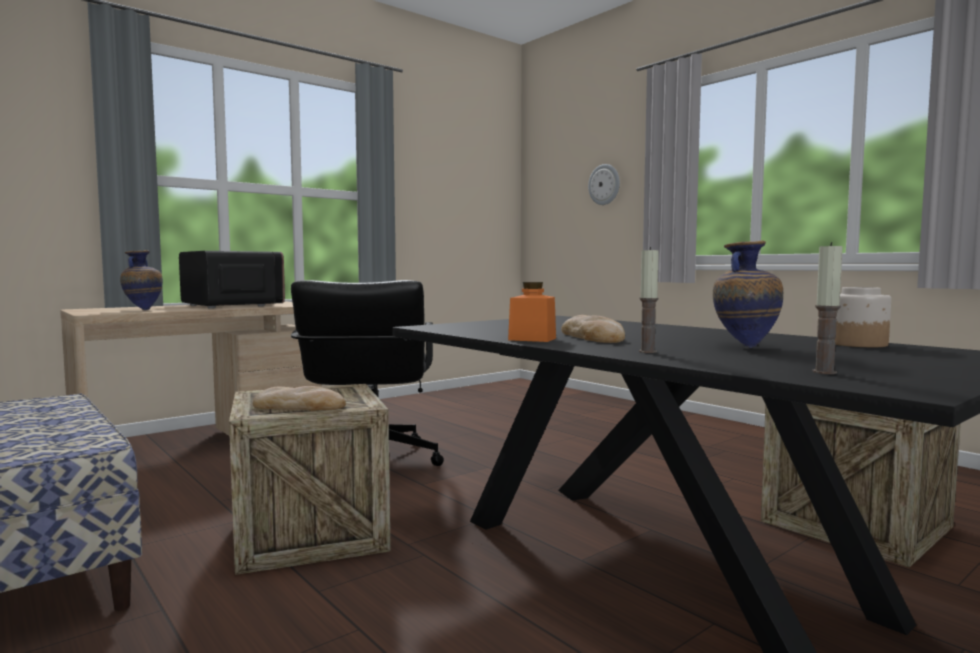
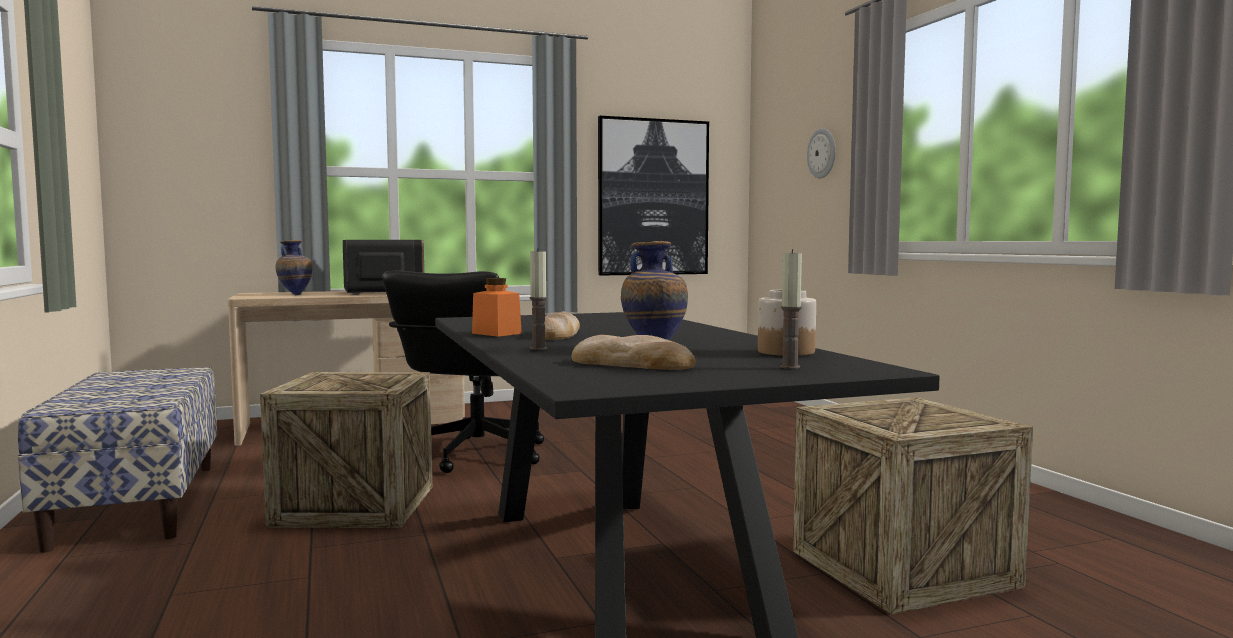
camera: 20 degrees right, 0 degrees up
(300, 406) = (332, 387): bread -> bread (633, 364)
(451, 218) = (653, 197): none -> picture
(824, 372) = (595, 372): candle -> candle (790, 367)

